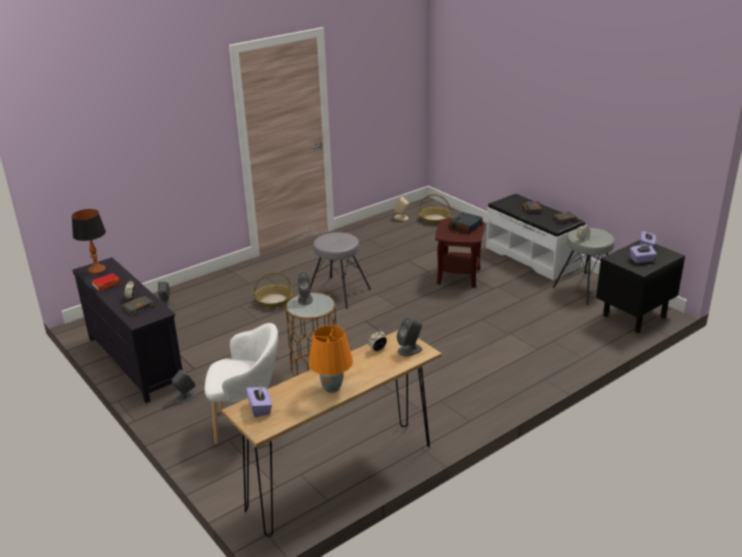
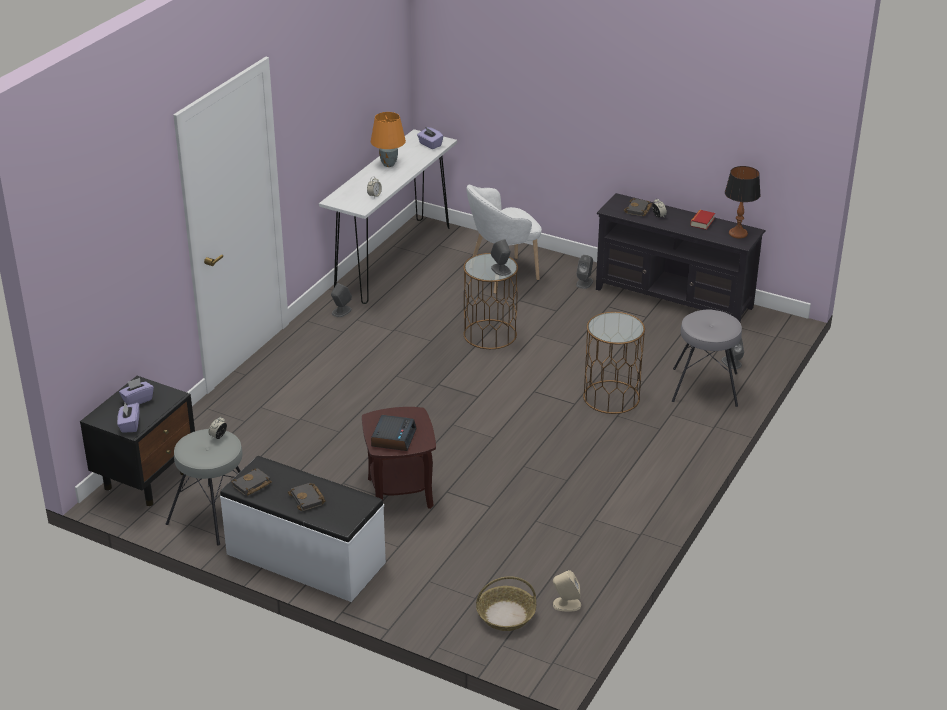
camera: 155 degrees right, 5 degrees up
(274, 300) = (611, 397): basket -> brown side table
(338, 292) = (543, 428): grey stool -> grey stool (705, 387)
(342, 477) = (393, 260): brown console table -> white console table
(410, 350) = (346, 200): grey speaker -> grey speaker (341, 311)

